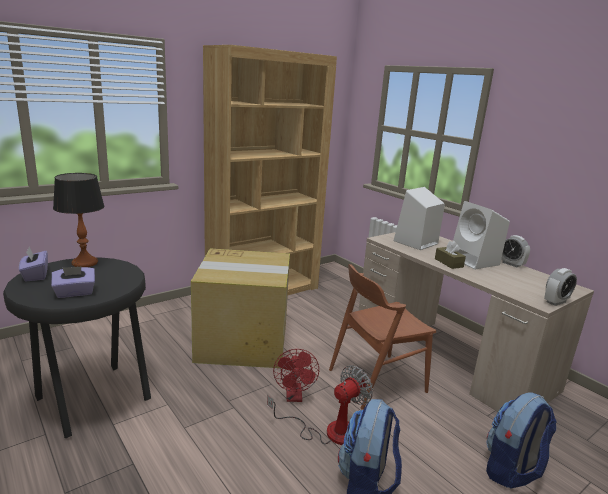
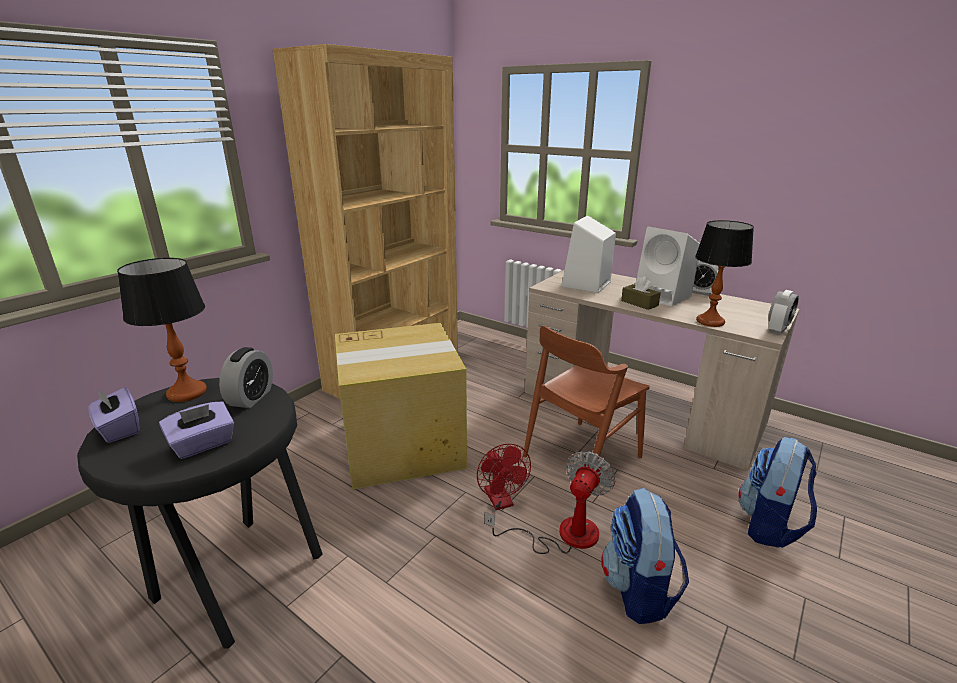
camera: 15 degrees left, 5 degrees up
(119, 273) = (251, 398): none -> alarm clock
(498, 286) = (710, 321): none -> table lamp

